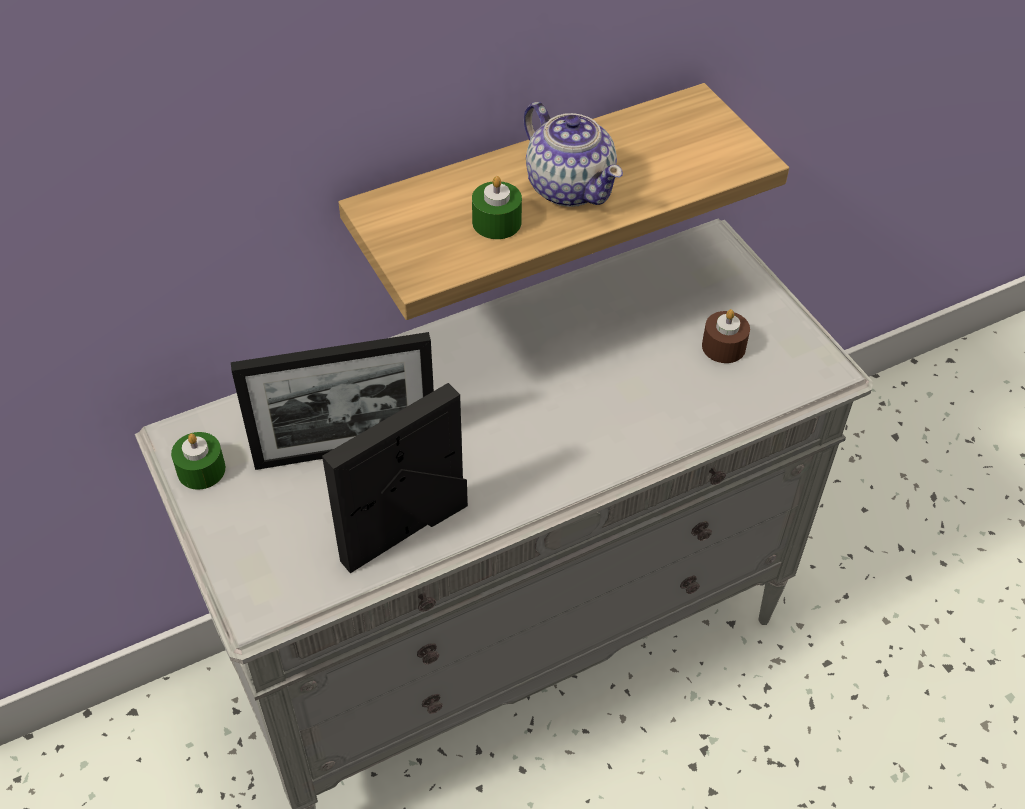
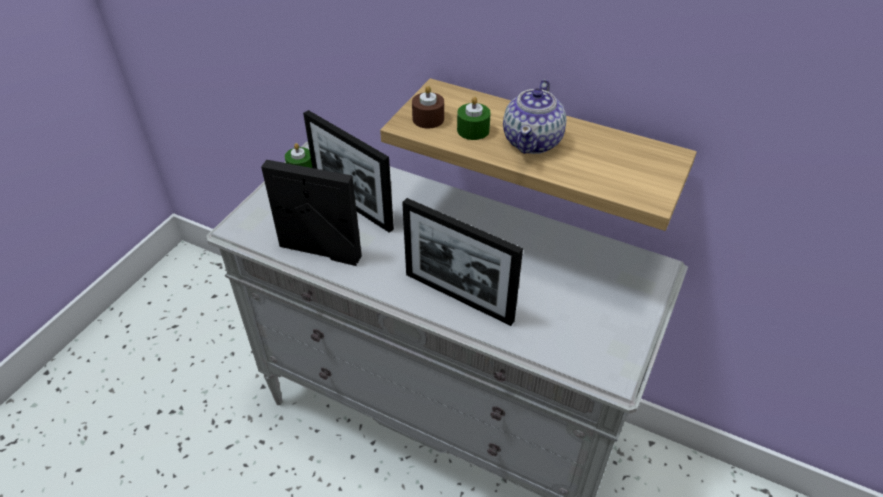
camera: 55 degrees right, 5 degrees down
(611, 434) = (458, 297): none -> picture frame
(723, 346) = (578, 314): brown candle -> brown candle (428, 119)

